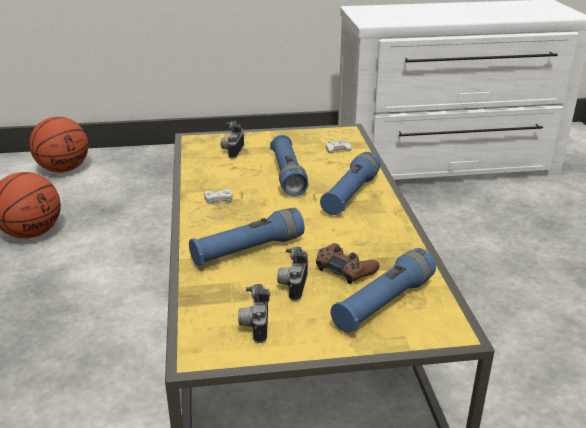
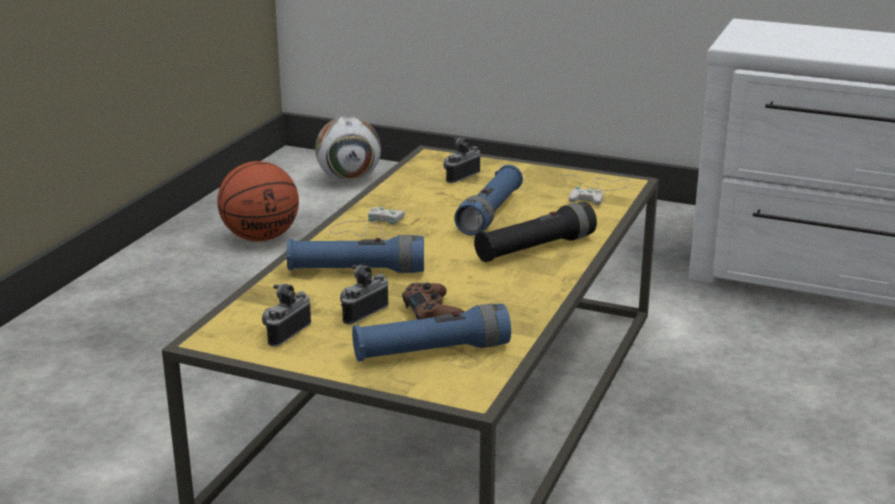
camera: 30 degrees right, 5 degrees down
(63, 169) = (349, 179): basketball -> football
(350, 194) = (535, 248): blue flashlight -> black flashlight

